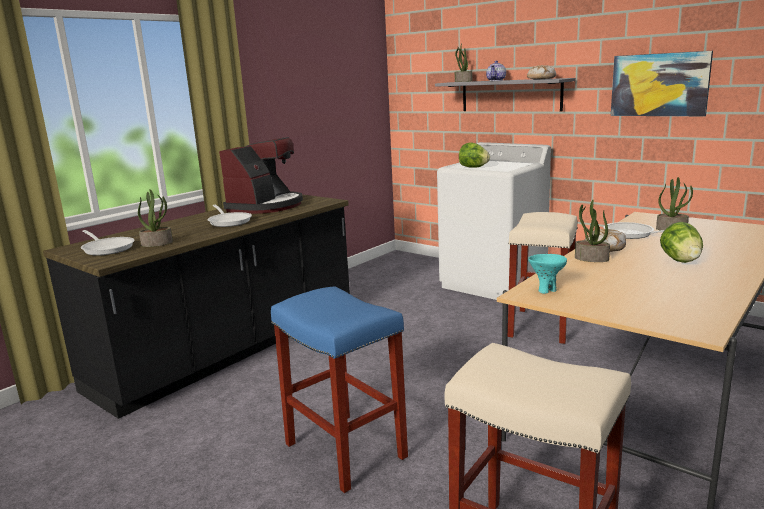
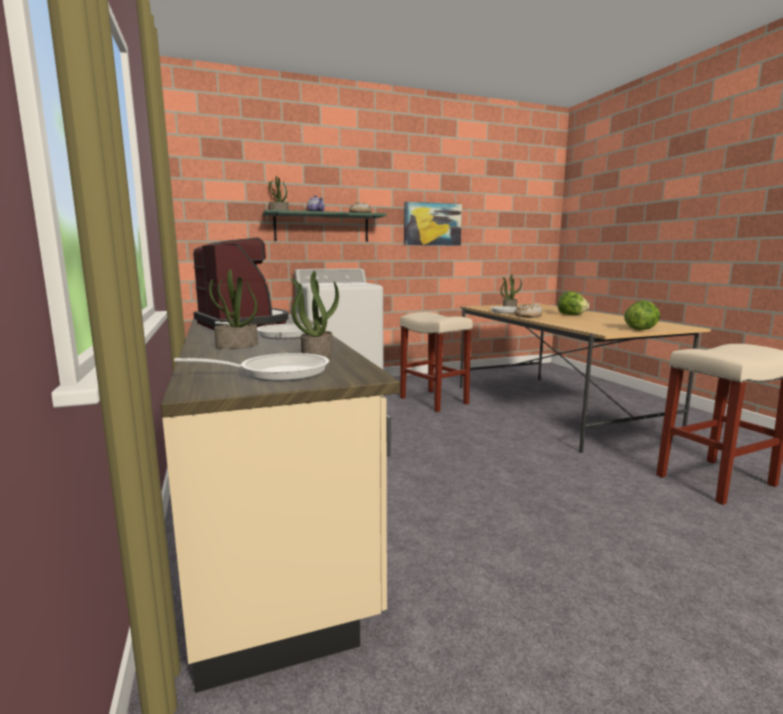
camera: 60 degrees left, 5 degrees down
(231, 349) = (271, 517): black counter -> beige counter
(347, 451) = (562, 505): blue stool -> none
(473, 167) = (337, 284): lettuce -> lettuce (641, 329)
(510, 95) = (322, 227): grey shelf -> green shelf
(546, 290) = (601, 330): turquoise bowl -> none
(591, 259) = (547, 320): potted plant -> potted plant (236, 346)

